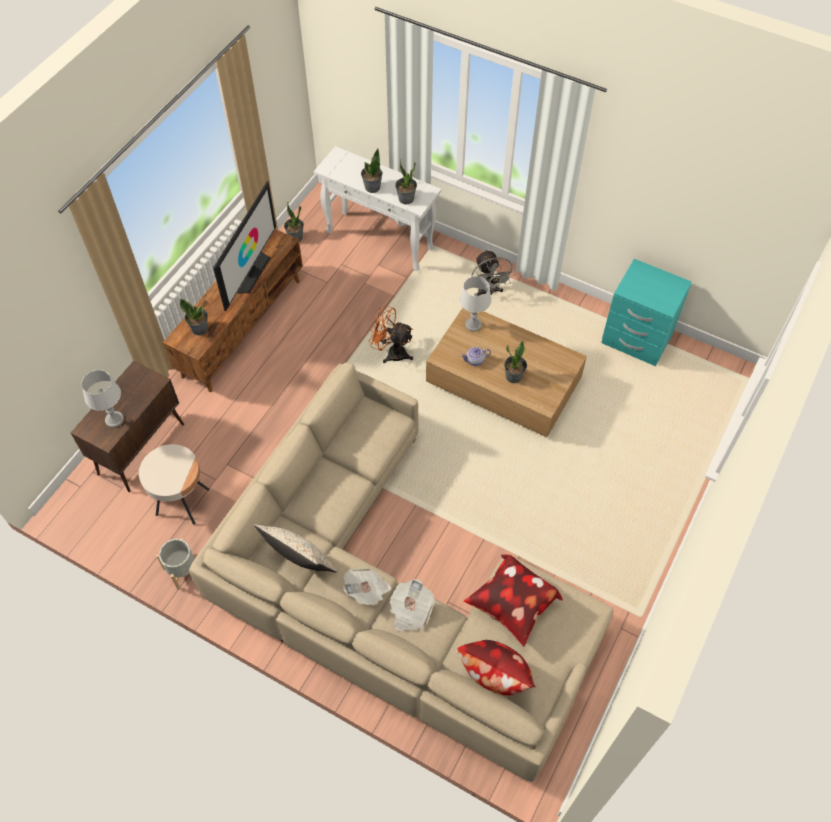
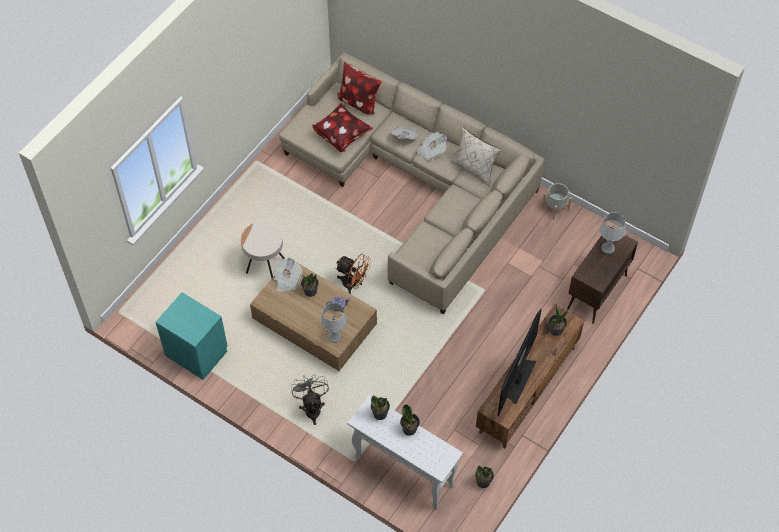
camera: 175 degrees left, 0 degrees up
(182, 502) = (561, 252): beige side table -> beige side table (265, 265)
(391, 352) = (401, 356): orange fan -> orange fan (353, 284)
(546, 388) = (287, 280): none -> newspaper

